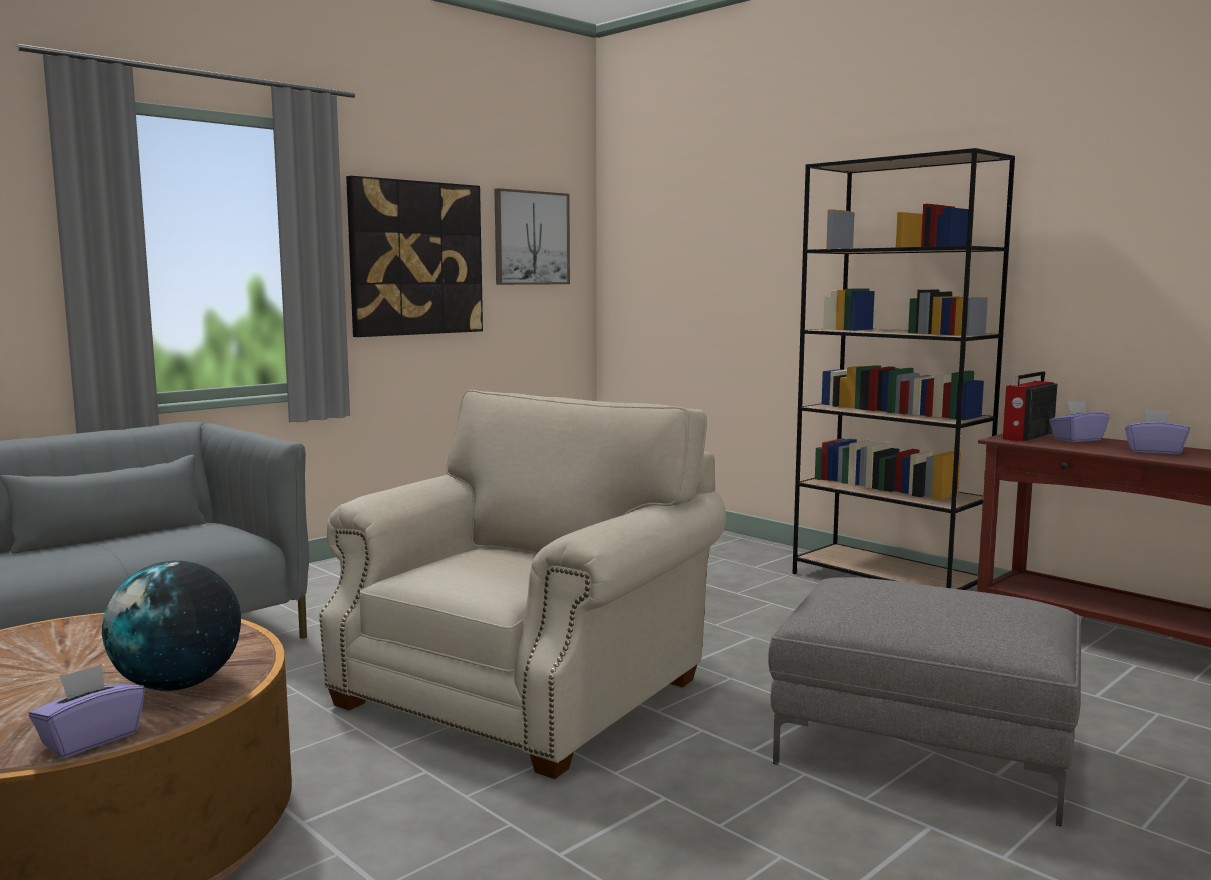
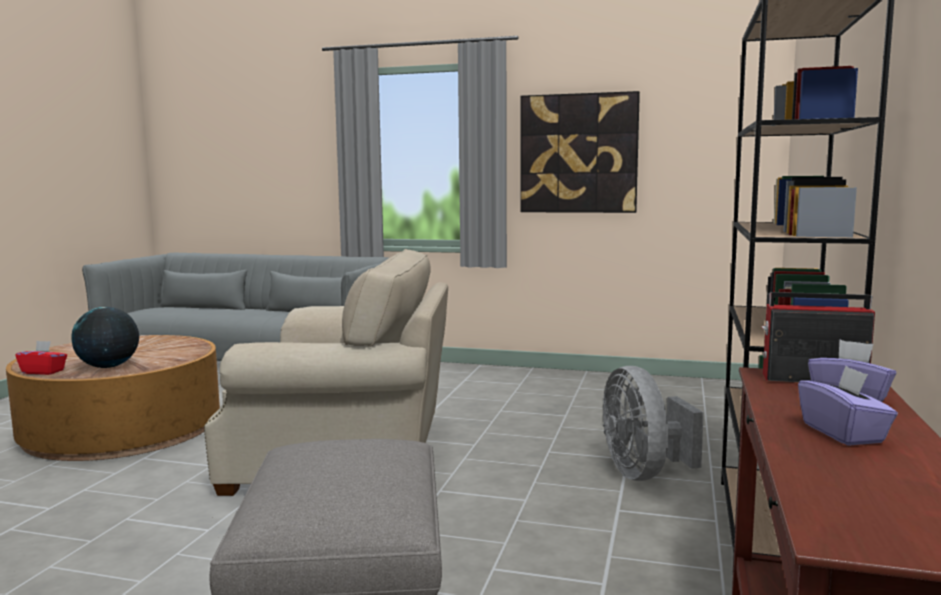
camera: 60 degrees right, 0 degrees up
(90, 739) = (43, 372): purple tissue box -> red tissue box
(531, 238) = (701, 132): picture -> none
(743, 587) = (643, 473): none -> grey fan

